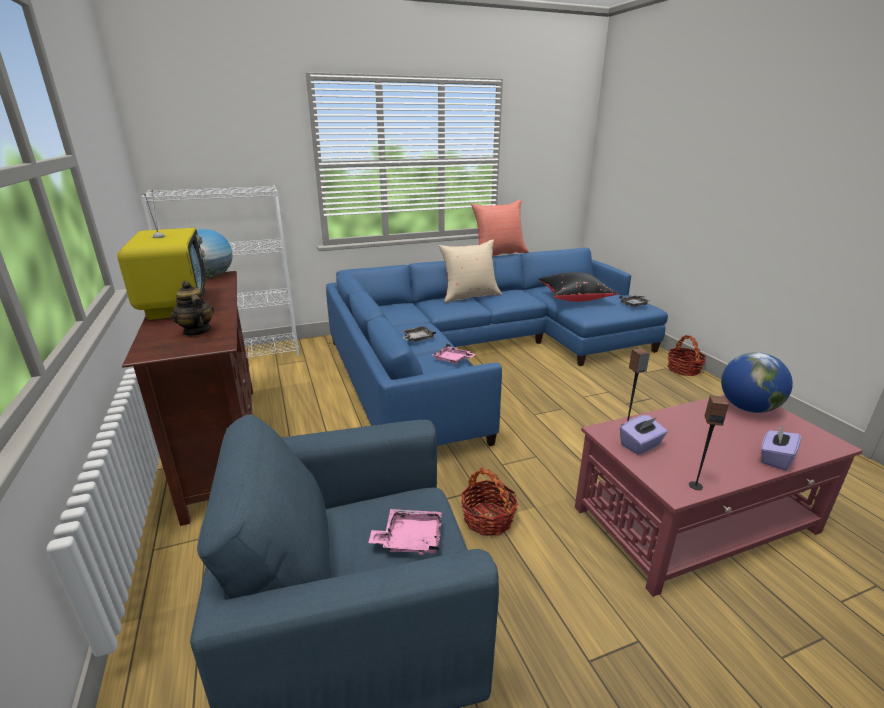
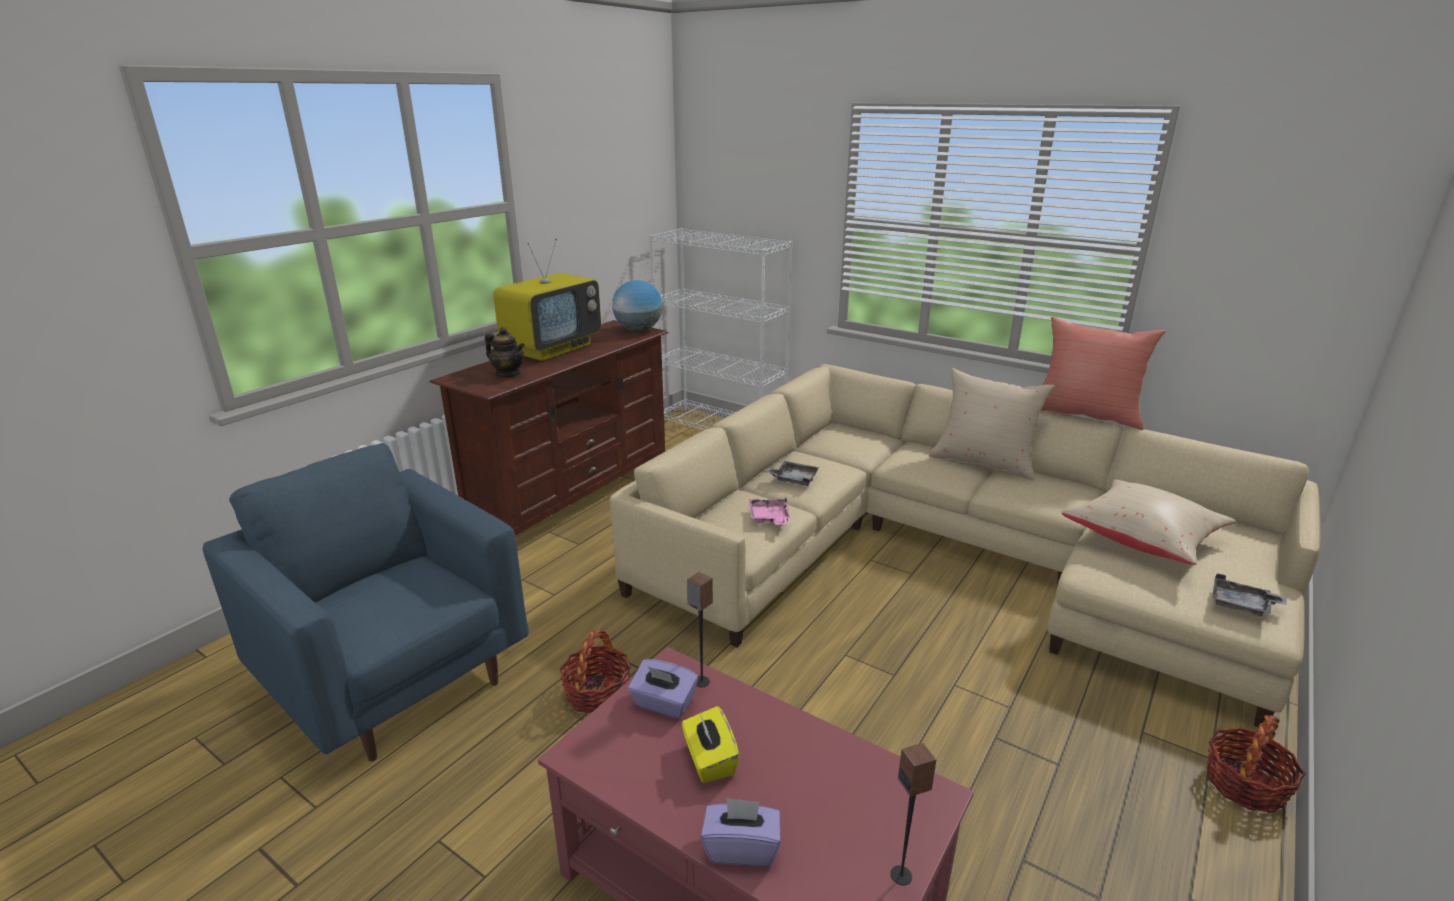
camera: 55 degrees right, 0 degrees up
(196, 331) = (508, 374): teapot -> teapot turned 105 degrees clockwise
(410, 539) = (396, 605): pink tray -> none
(482, 354) = (943, 555): blue sofa -> beige sofa
(574, 298) = (1143, 539): black pillow -> beige pillow
(695, 485) = (601, 769): speaker -> speaker (901, 875)
(701, 446) = (709, 760): none -> yellow tissue box
(748, 408) = (892, 799): globe -> none

